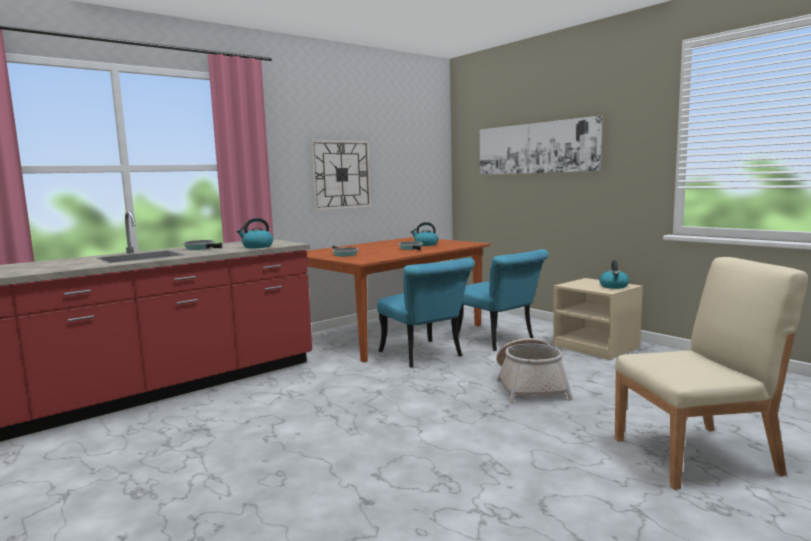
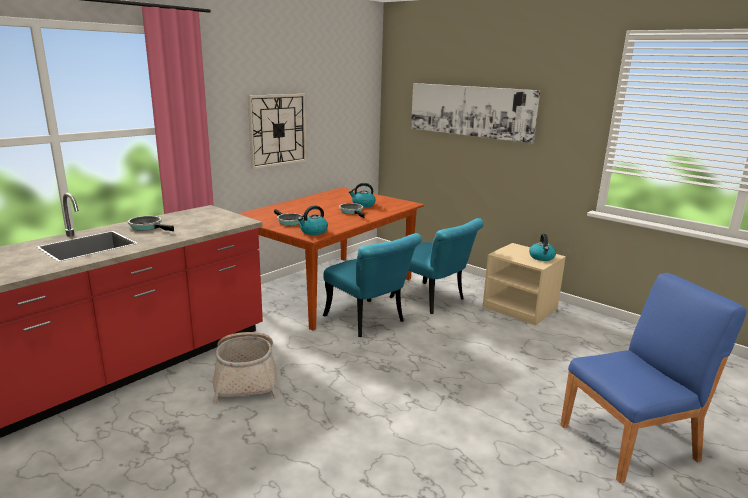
camera: 10 degrees left, 10 degrees up
(257, 247) = (209, 226): kettle -> kettle (313, 231)
(530, 386) = (474, 360): basket -> basket (246, 377)
(697, 456) = (630, 442): beige chair -> blue chair

